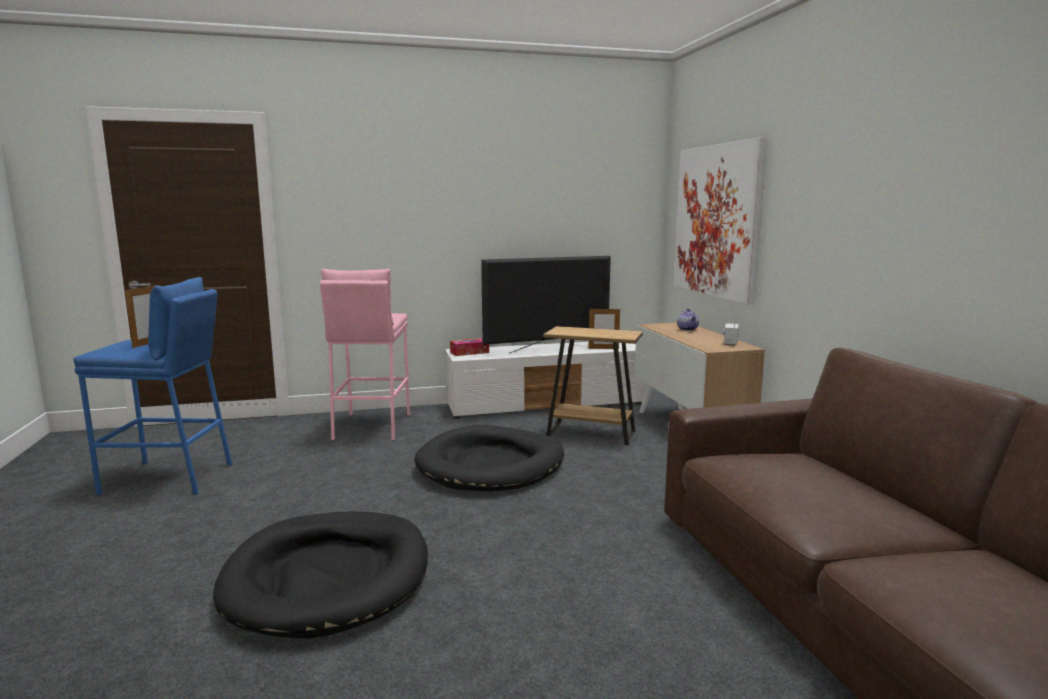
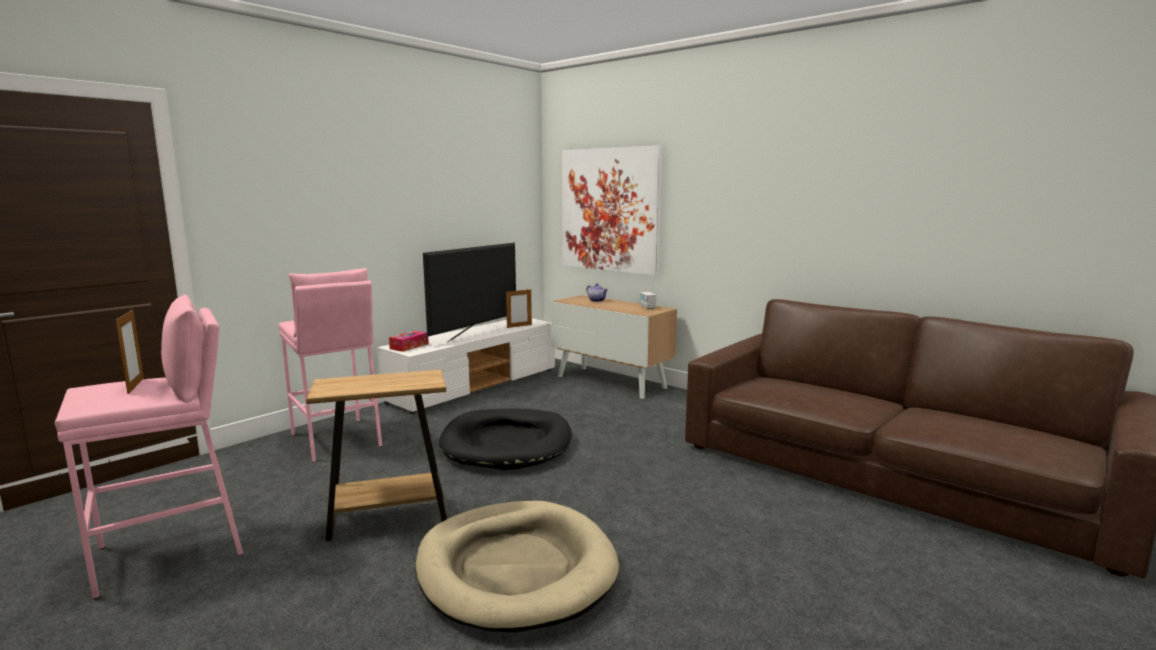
camera: 35 degrees left, 0 degrees up
(168, 478) = (171, 551): blue stool -> pink stool
(328, 577) = (515, 569): black dog bed -> beige dog bed
(591, 434) = (547, 401): brown side table -> brown side table (388, 518)

